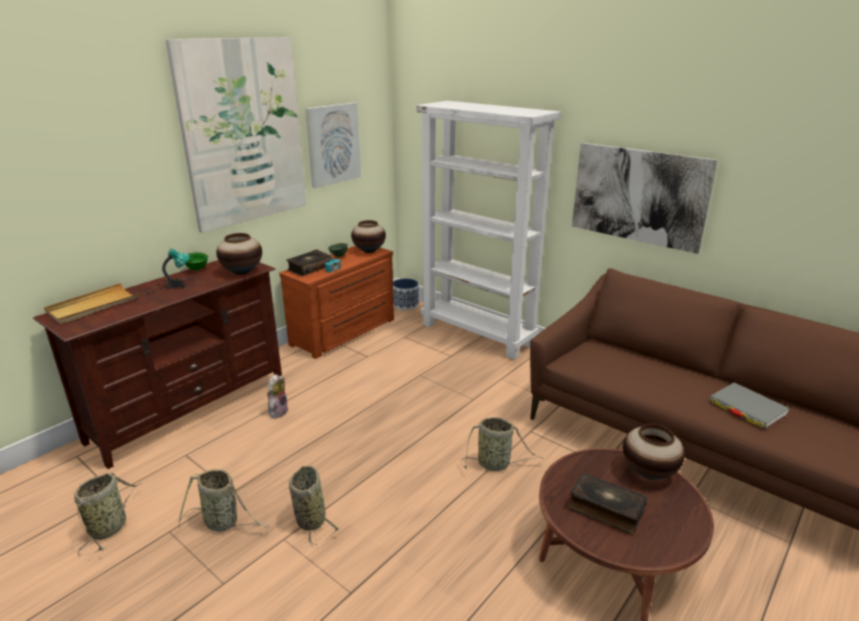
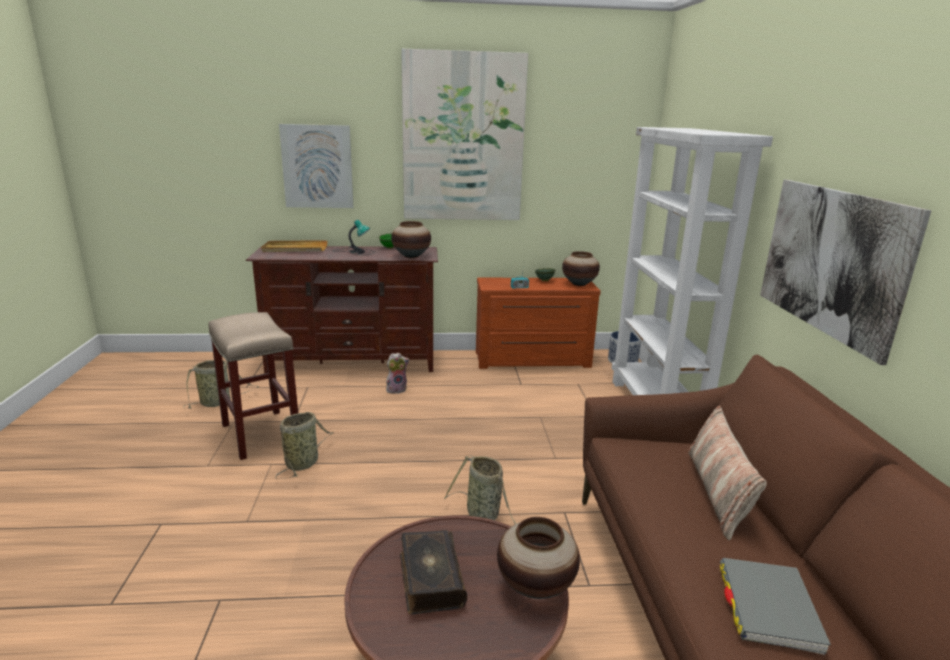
camera: 45 degrees right, 5 degrees down
(224, 522) = (261, 434): basket -> beige stool
(310, 268) = (504, 281): book -> none
(333, 144) = (567, 166): picture -> picture (317, 166)
(646, 364) = (717, 492): none -> pillow

